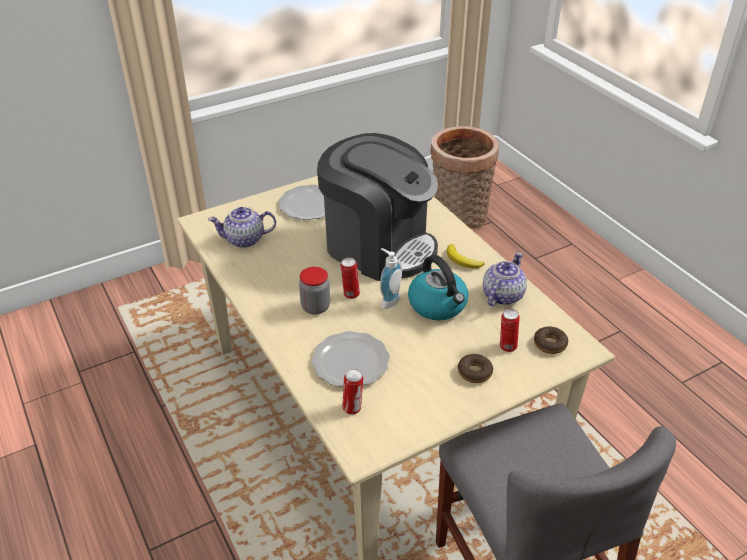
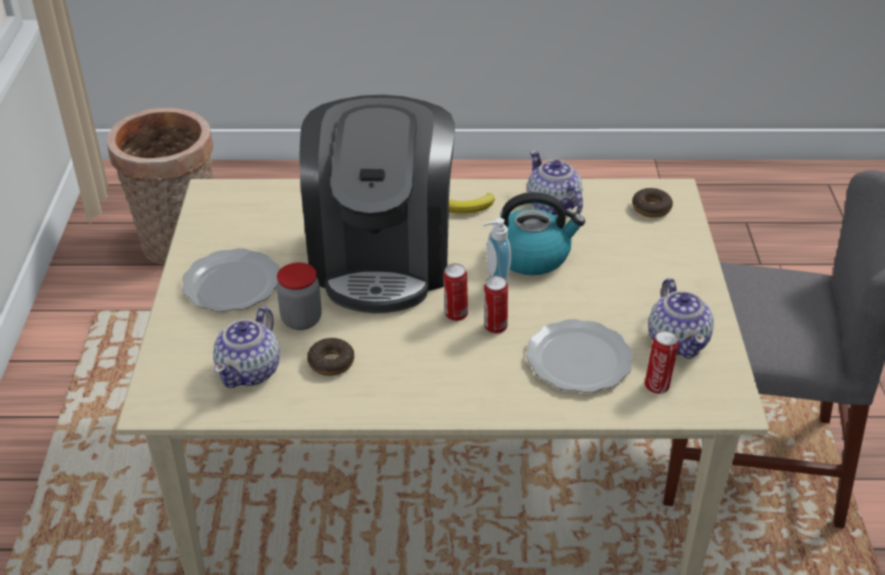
camera: 60 degrees left, 0 degrees up
(315, 307) = (456, 353): jar -> jar (301, 320)
(378, 246) = (382, 258): coffee machine -> coffee machine turned 120 degrees clockwise
(407, 404) = (678, 341): none -> teapot
(474, 372) = (659, 274): donut -> donut (331, 362)
(507, 346) = (635, 236): can -> can (495, 327)

